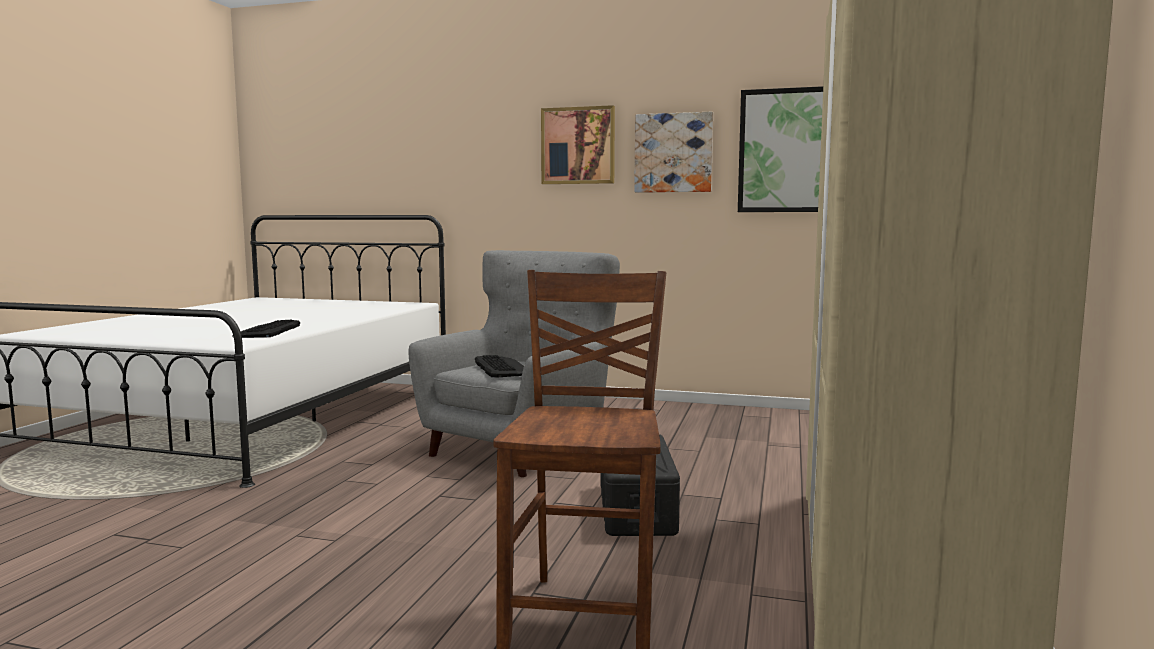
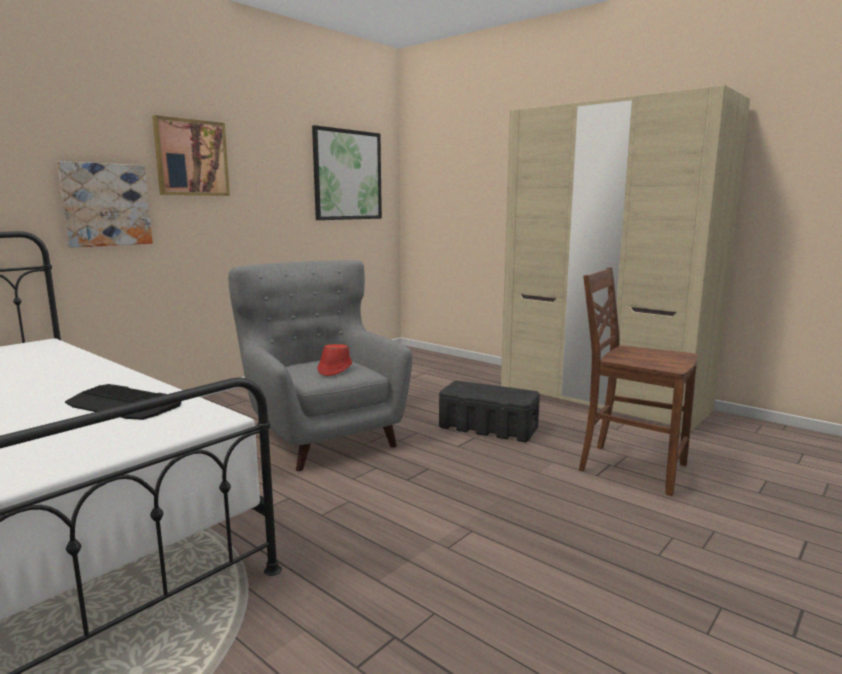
camera: 65 degrees left, 5 degrees up
(501, 368) = (334, 369): keyboard -> red hat
(673, 153) = (271, 171): picture -> picture (106, 205)

